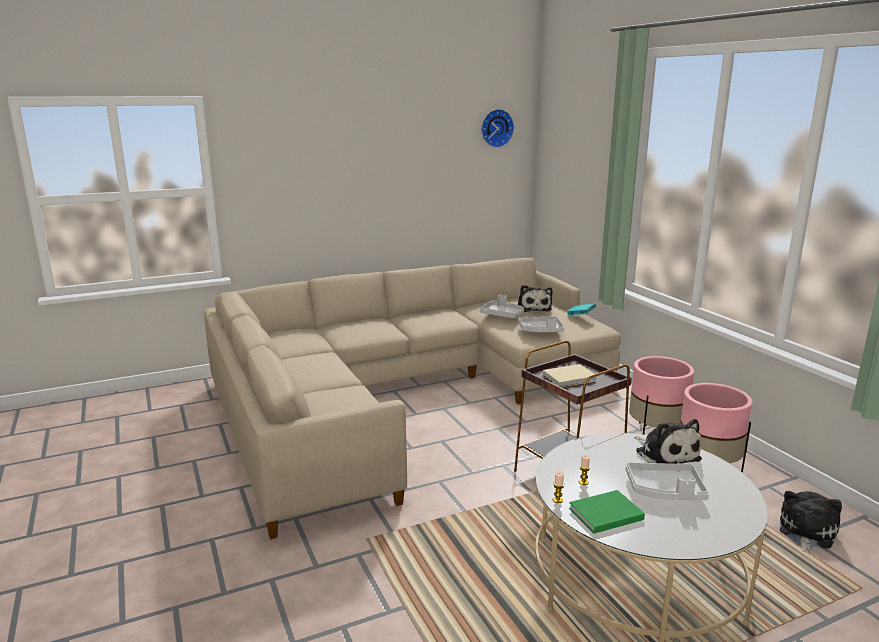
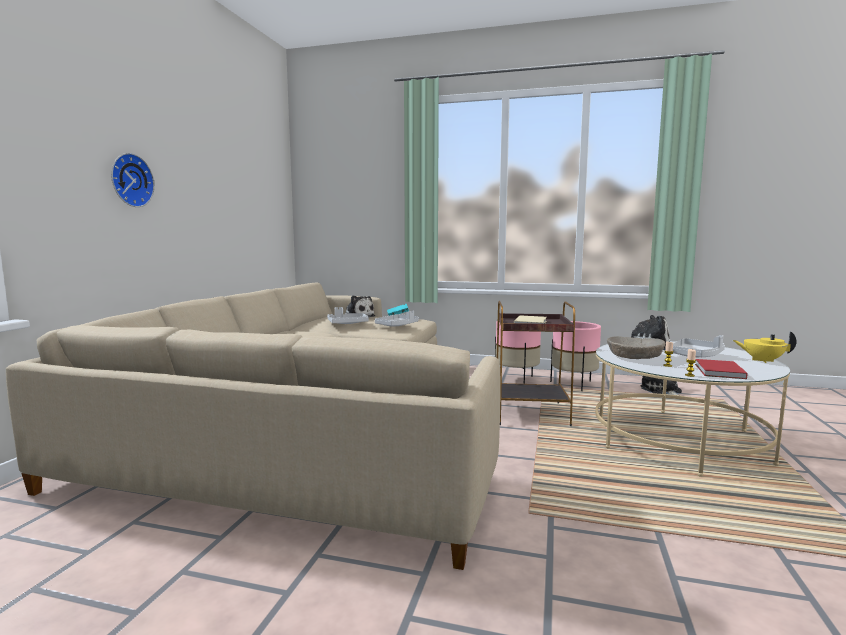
camera: 50 degrees left, 10 degrees down
(496, 128) = (269, 164): wall clock -> wall clock (130, 180)
(592, 459) = (634, 357): none -> beige bowl
(603, 514) = (718, 371): green book -> red book
(719, 535) = (762, 360): none -> yellow teapot

